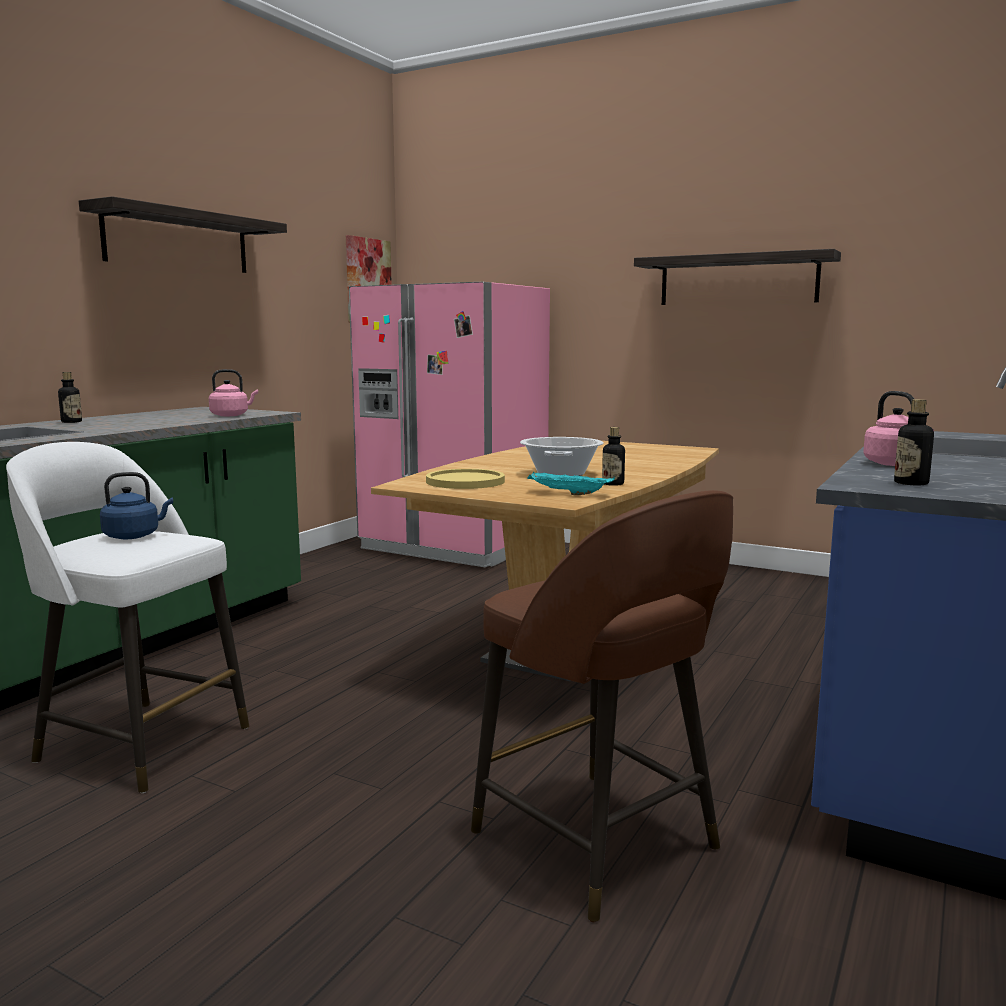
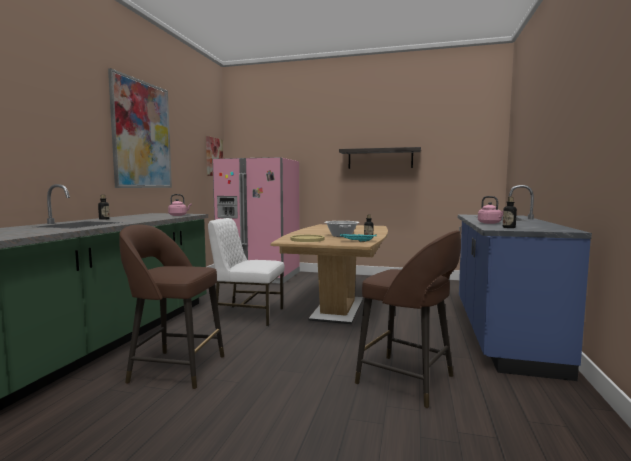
camera: 15 degrees left, 5 degrees down
(134, 536) = (175, 267): blue kettle -> none
(140, 742) = (175, 368): white stool -> brown stool
(178, 241) = (142, 135): shelf -> picture
(365, 636) = (248, 315): none -> white chair

